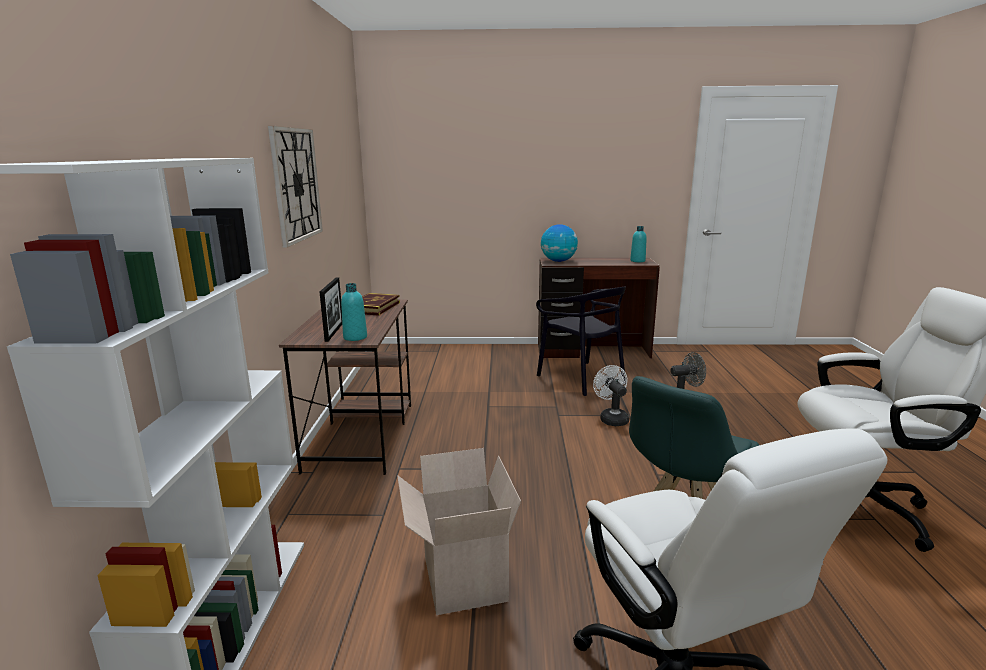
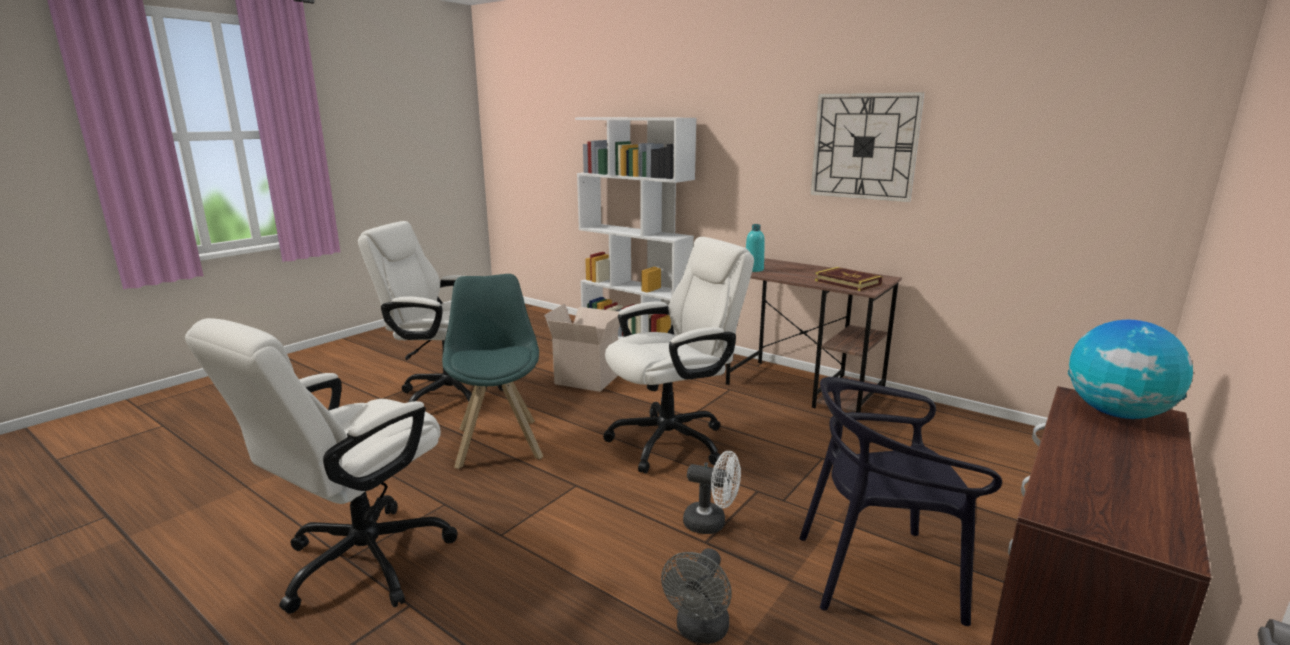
camera: 125 degrees right, 0 degrees up
(334, 332) = (777, 267): picture frame -> none
(538, 461) = (673, 441): none -> white office chair
(637, 261) = (1110, 514): turquoise bottle -> none

